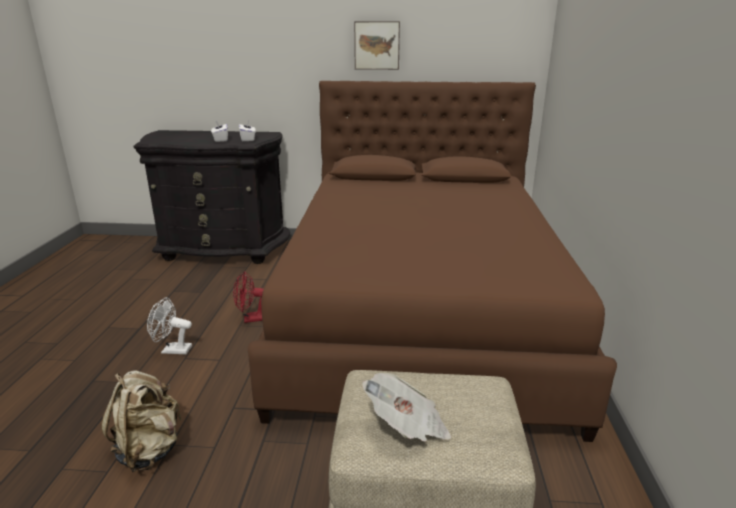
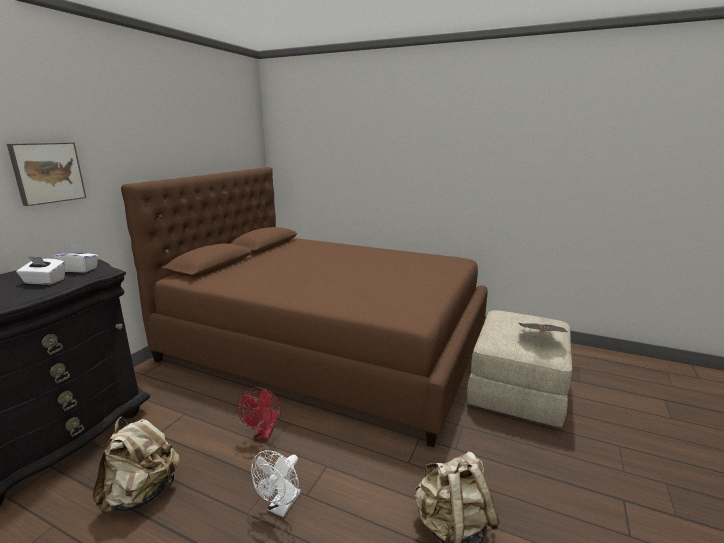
camera: 70 degrees left, 5 degrees down
(182, 294) = (143, 493): none -> beige backpack
(377, 45) = (159, 144): picture -> picture (47, 172)

